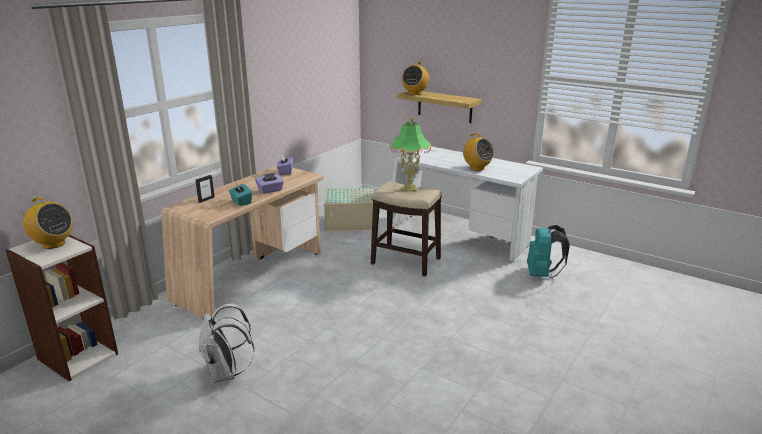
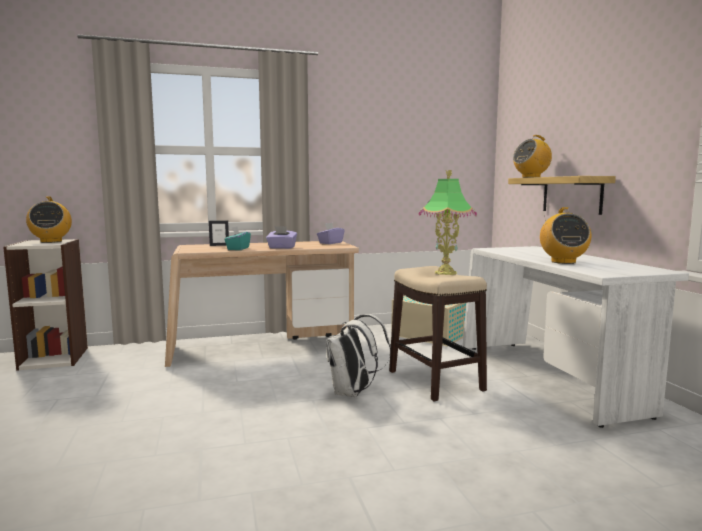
camera: 40 degrees right, 15 degrees down
(226, 374) = (93, 408): white backpack -> white backpack (353, 393)
(542, 274) = (636, 460): turquoise backpack -> none

